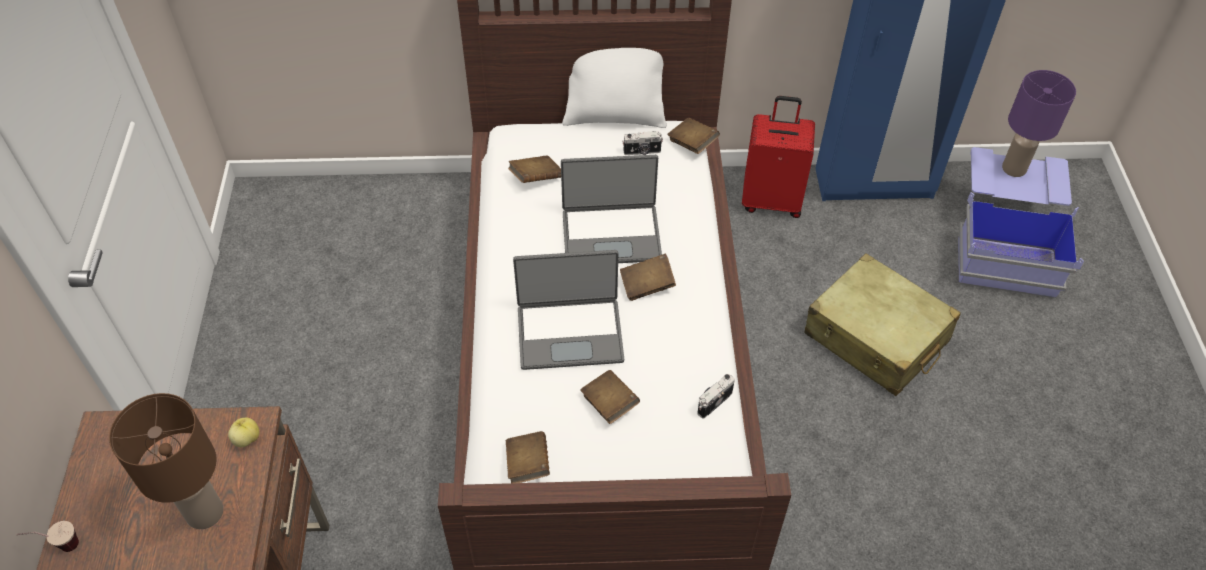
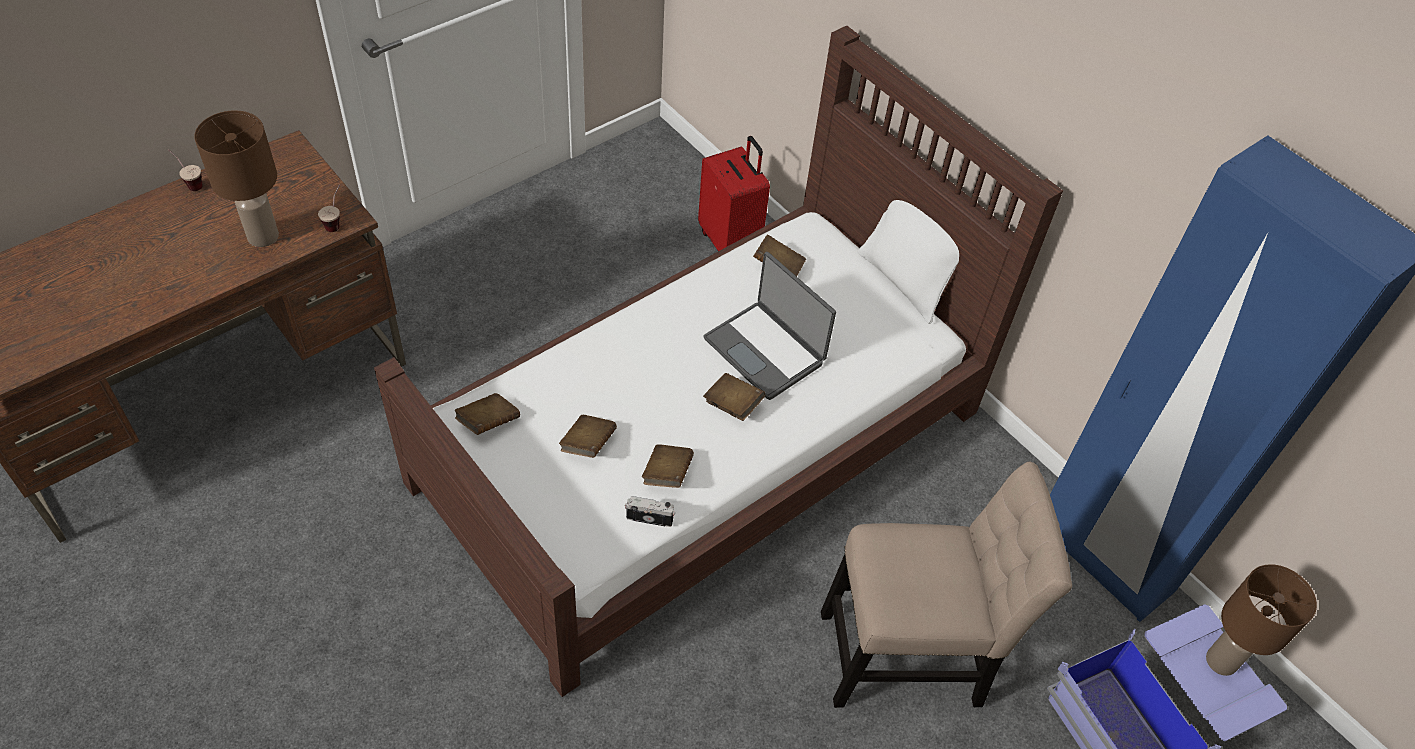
camera: 50 degrees right, 0 degrees up
(247, 439) = (336, 222): apple -> cup
(570, 333) = (637, 379): laptop -> none
(642, 152) = (880, 321): camera -> none
(692, 144) = (927, 352): brown book -> brown book (667, 474)
(771, 200) = (994, 481): red suitcase -> red suitcase (731, 242)
(876, 338) = (910, 655): beige suitcase -> beige chair
(1014, 168) = (1222, 660): purple table lamp -> brown table lamp

